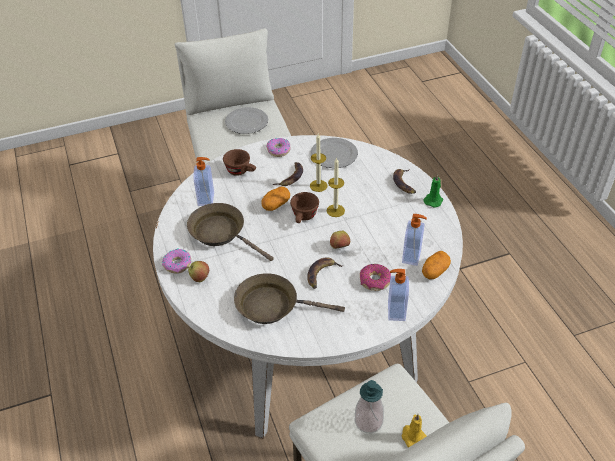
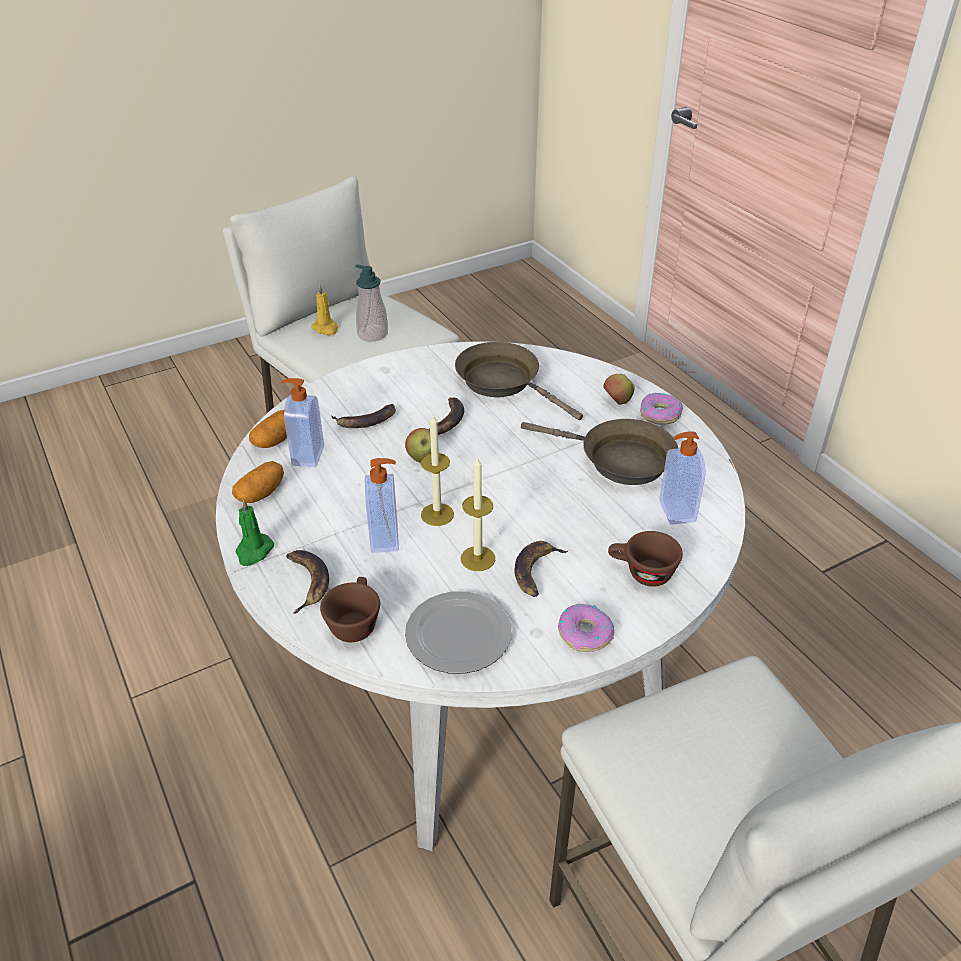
camera: 170 degrees right, 5 degrees down
(246, 122) = (715, 780): plate -> none
(272, 305) = (504, 382): brown frying pan -> brown frying pan turned 135 degrees counterclockwise
(276, 205) = (547, 514): potato -> potato (261, 493)
(304, 217) = (490, 497): brown cup -> brown cup (354, 622)
(374, 281) = (366, 420): donut -> banana
(395, 311) = (338, 391): soap dispenser -> soap dispenser (386, 539)

